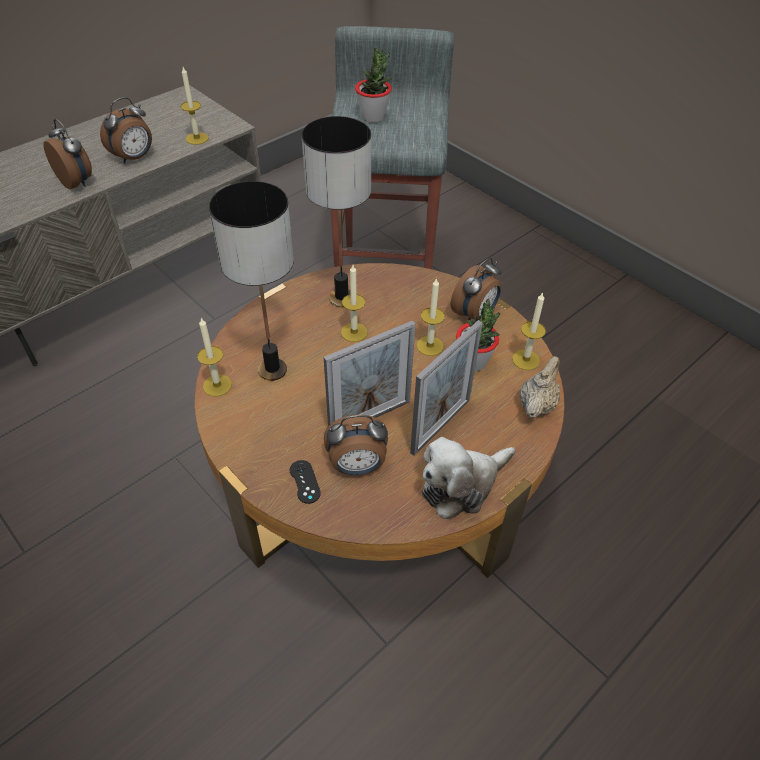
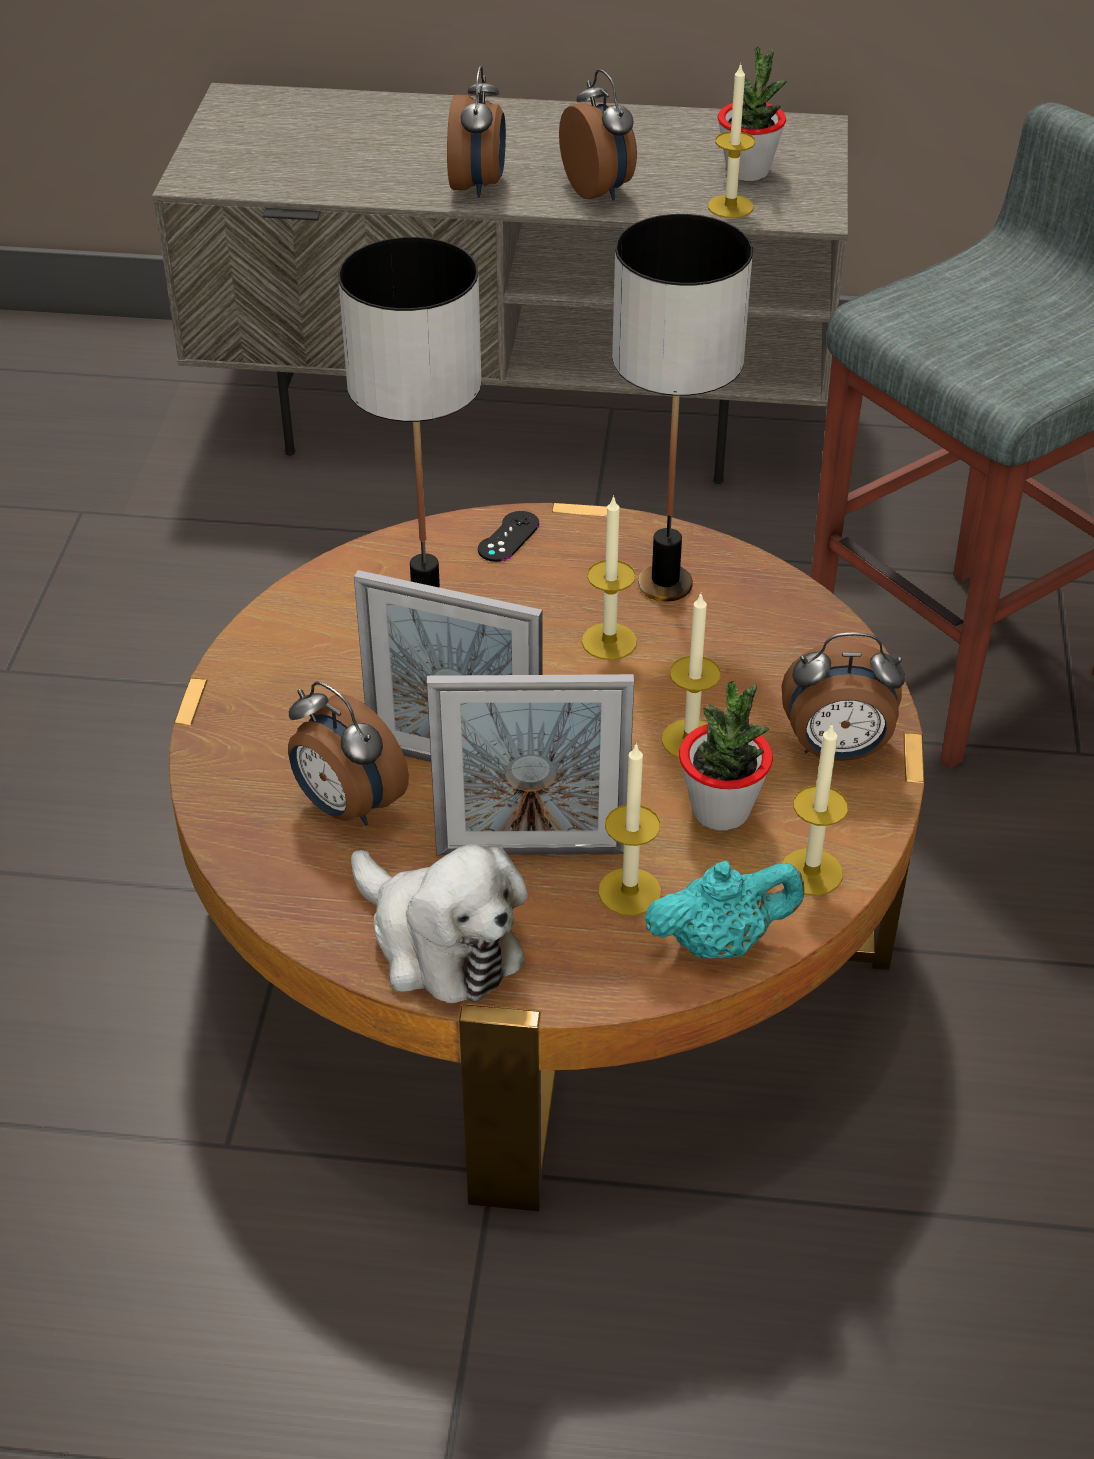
camera: 50 degrees right, 5 degrees down
(134, 158) = (599, 190): alarm clock -> alarm clock turned 120 degrees counterclockwise
(217, 385) = (333, 578): candle -> candle (629, 891)
(304, 481) = (260, 770): black game controller -> black game controller (508, 537)
(373, 117) = (997, 301): potted plant -> potted plant (748, 171)
(462, 485) = (439, 943): plush toy -> plush toy turned 150 degrees counterclockwise
(537, 405) = (720, 942): beige teapot -> turquoise teapot

